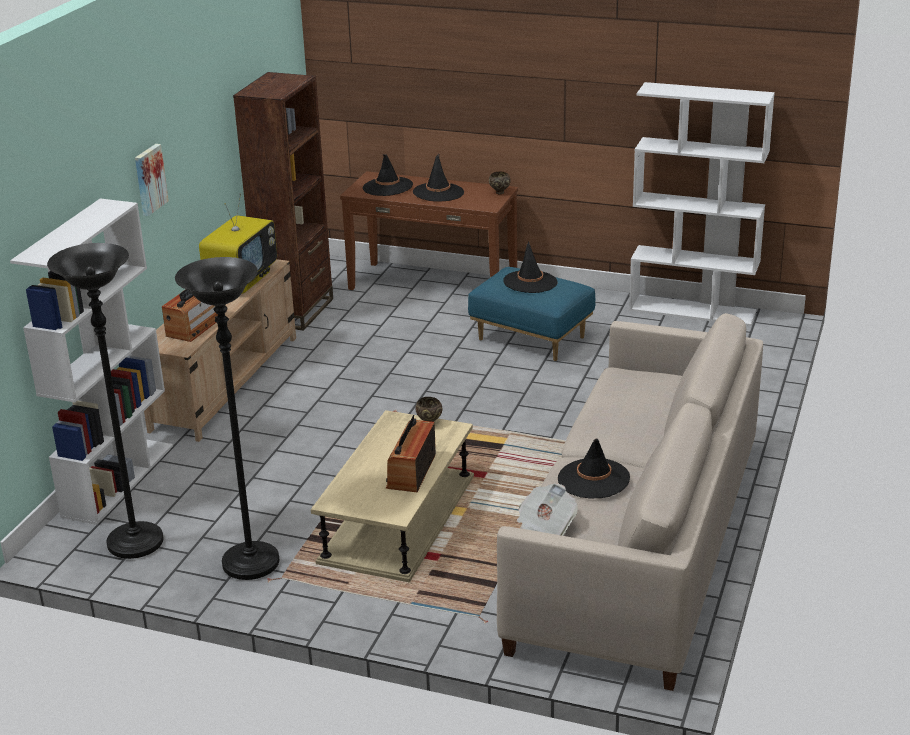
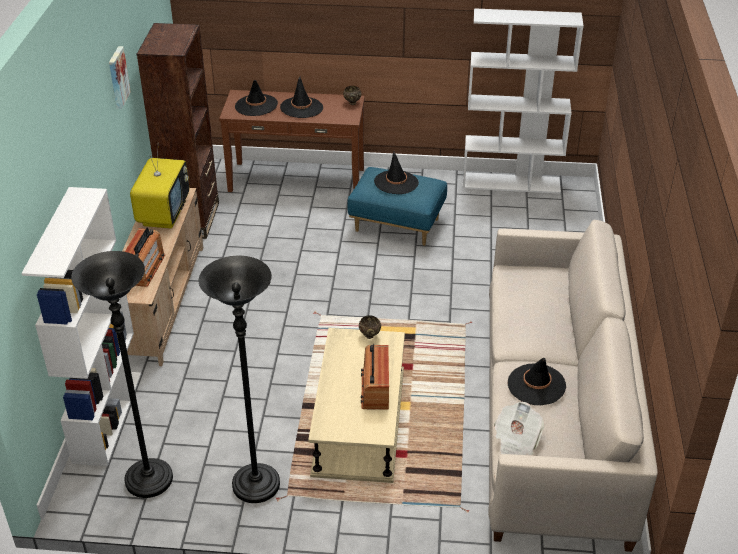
camera: 15 degrees left, 10 degrees up
(149, 179) = (93, 152): picture -> picture (117, 77)

